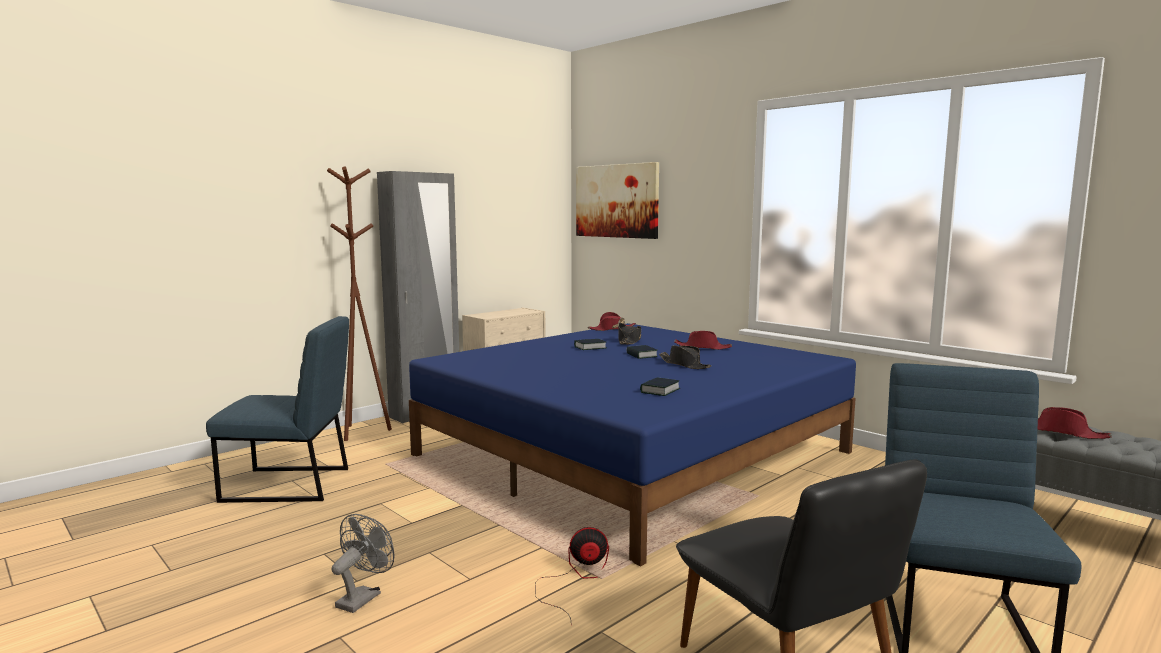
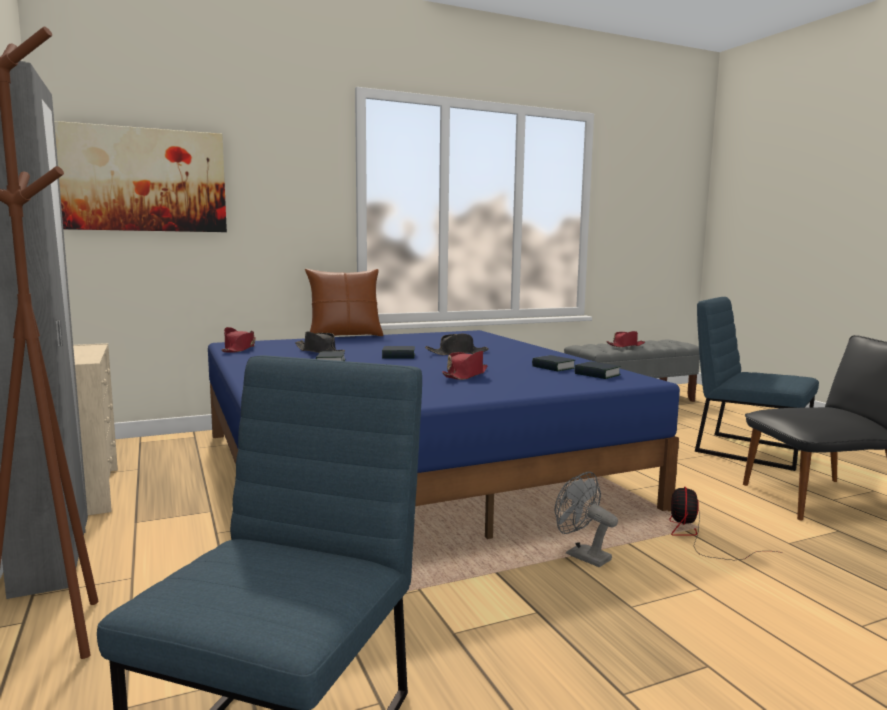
camera: 70 degrees left, 0 degrees up
(363, 597) = (752, 662): grey fan -> grey fan (581, 555)
(645, 403) = (597, 375): none -> book
(703, 347) = (391, 343): red hat -> red hat (465, 375)
(716, 336) = (345, 335): none -> brown pillow

